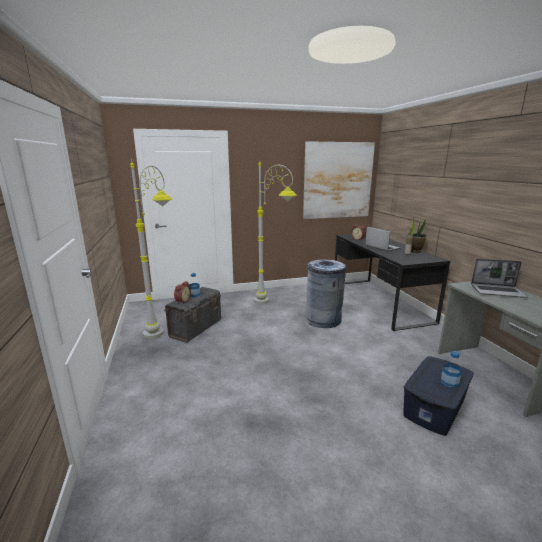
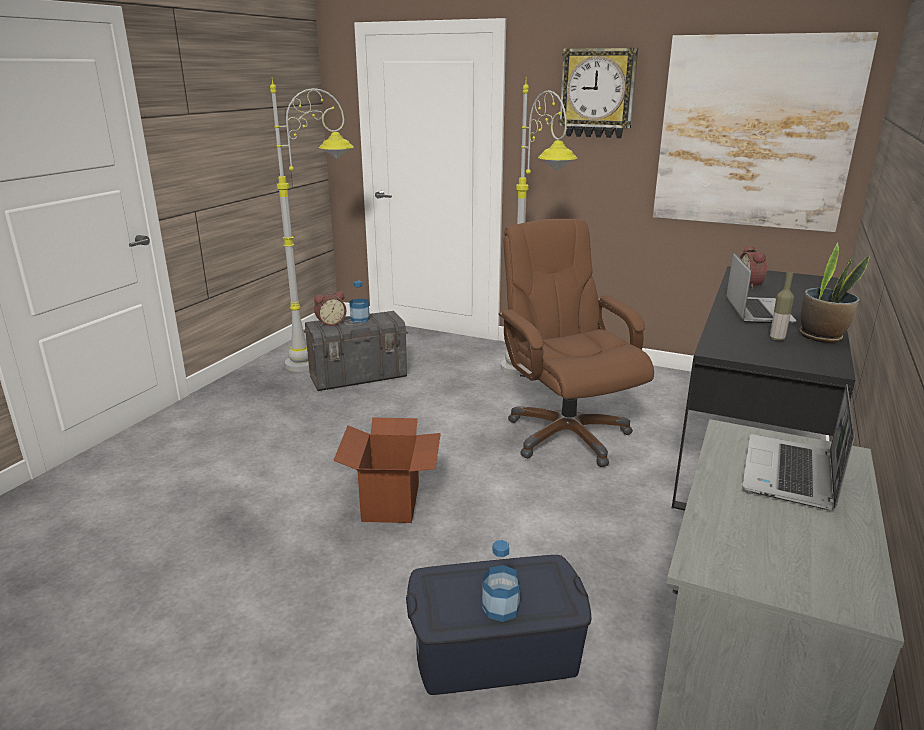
camera: 40 degrees right, 5 degrees up
(275, 166) = (597, 93): none -> wall clock
(309, 375) = (392, 502): none -> cardboard box
(323, 319) = (566, 435): grey trash can -> brown office chair
(497, 291) = (791, 474): laptop -> laptop turned 60 degrees clockwise

